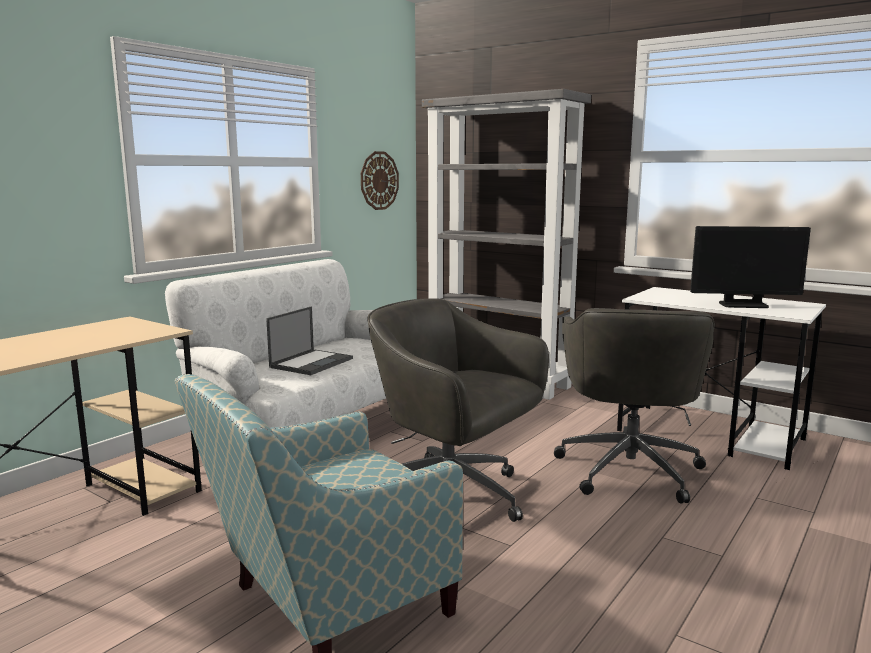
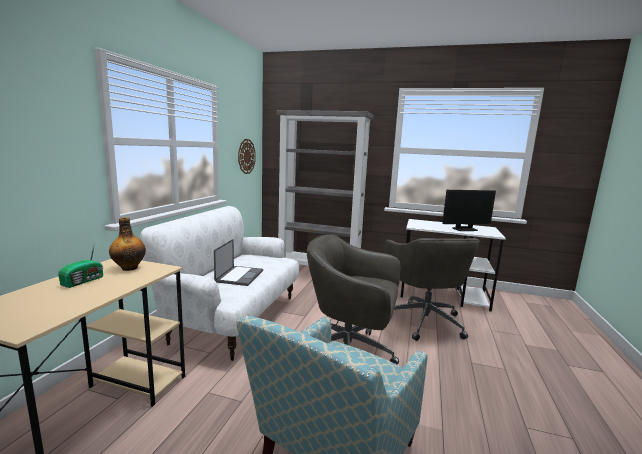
camera: 20 degrees left, 0 degrees up
(66, 337) = (84, 281): none -> radio
(128, 328) = (129, 268): none -> bottle

